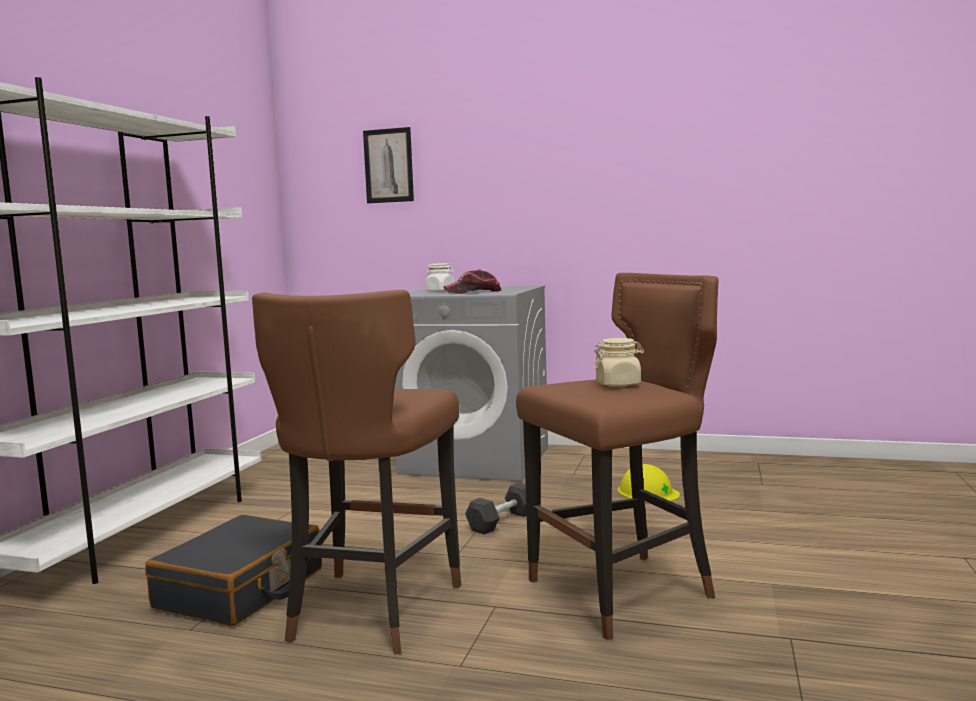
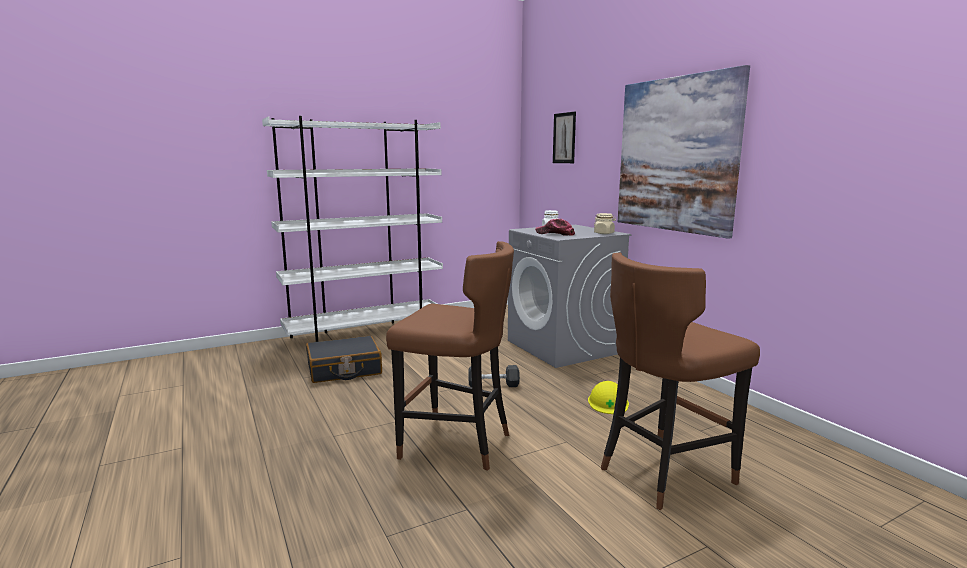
camera: 45 degrees right, 5 degrees up
(371, 611) = (357, 399): brown stool -> brown stool (663, 473)
(602, 179) = (676, 155): none -> picture
(618, 384) = (452, 314): beige jar -> beige jar (604, 233)

